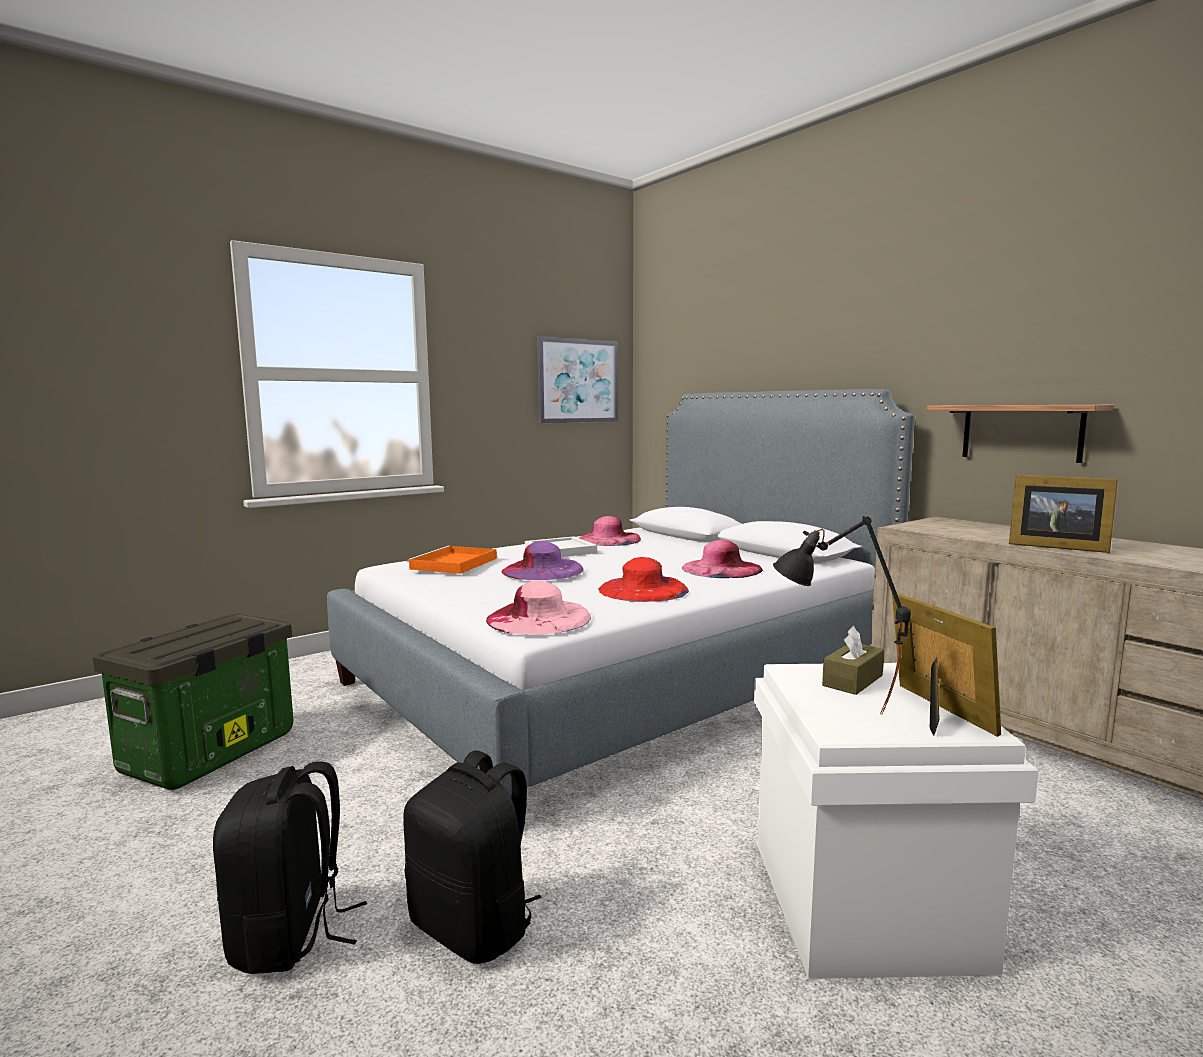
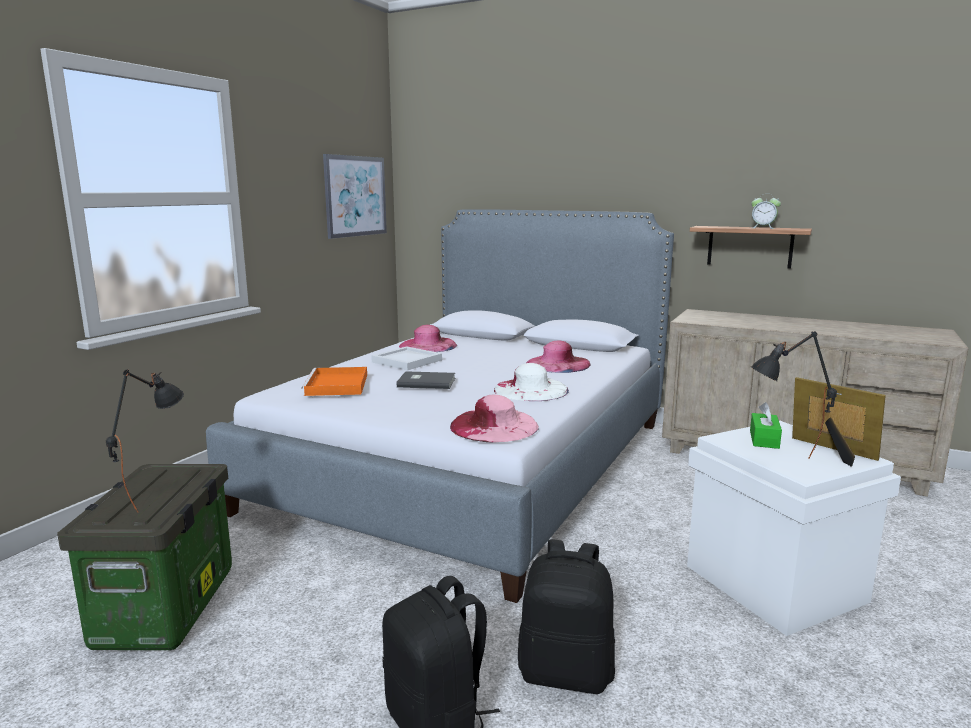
camera: 25 degrees left, 5 degrees up
(194, 639) = (155, 497): none -> black table lamp
(542, 570) = (426, 382): purple hat -> grey book
(643, 589) = (530, 389): red hat -> white hat
(852, 680) = (764, 439): brown tissue box -> green tissue box
(1031, 404) = (763, 228): none -> alarm clock
(1054, 546) = (794, 328): picture frame -> none

